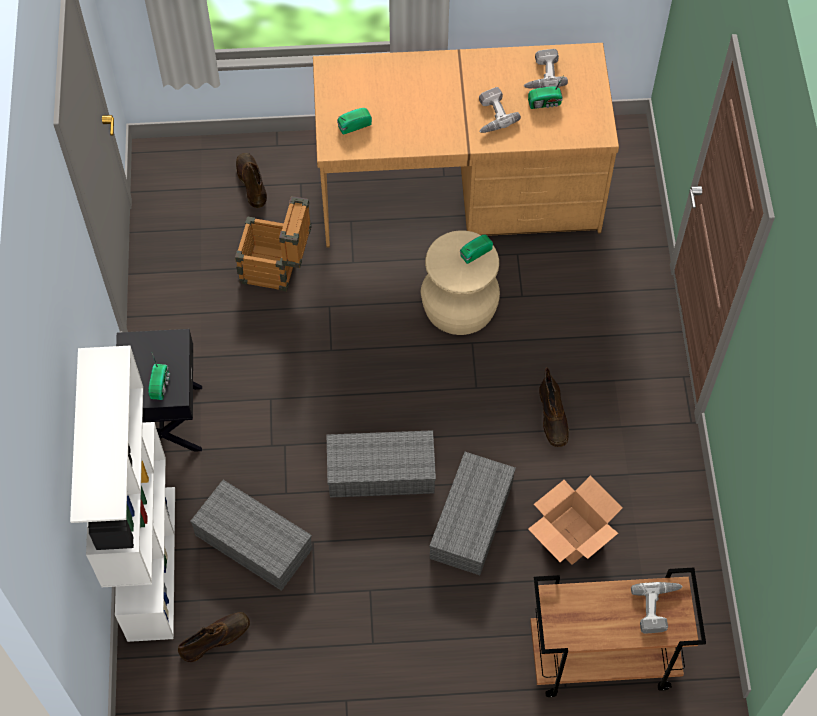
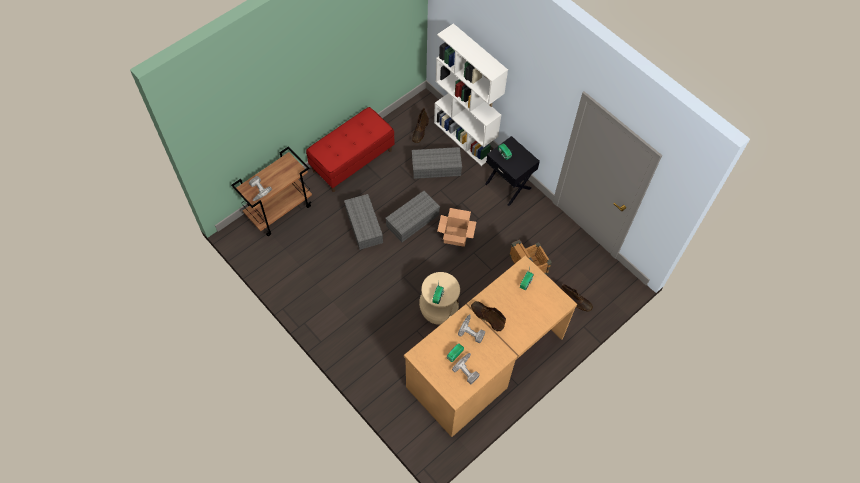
camera: 140 degrees right, 0 degrees up
(391, 668) = (352, 160): none -> red bench
(553, 417) = (363, 286): brown boot -> brown boot (487, 317)
(572, 536) = (321, 245): cardboard box -> cardboard box (455, 236)

